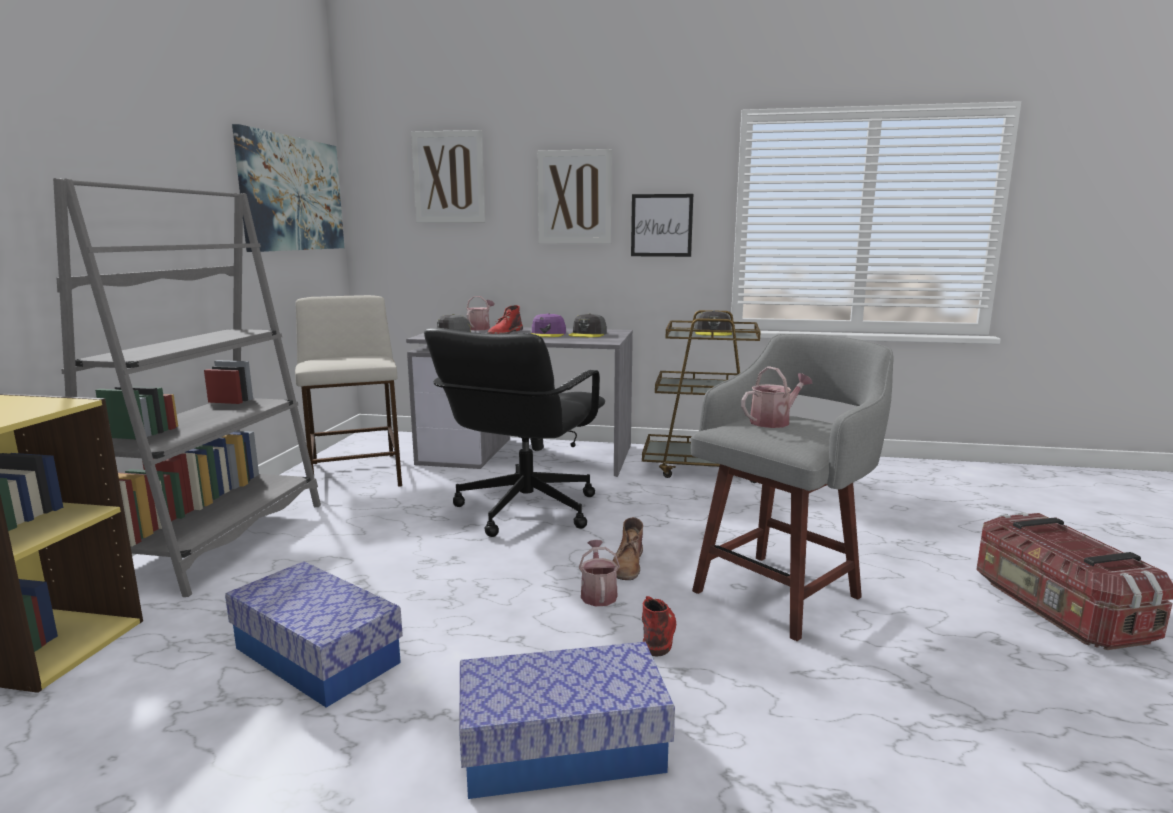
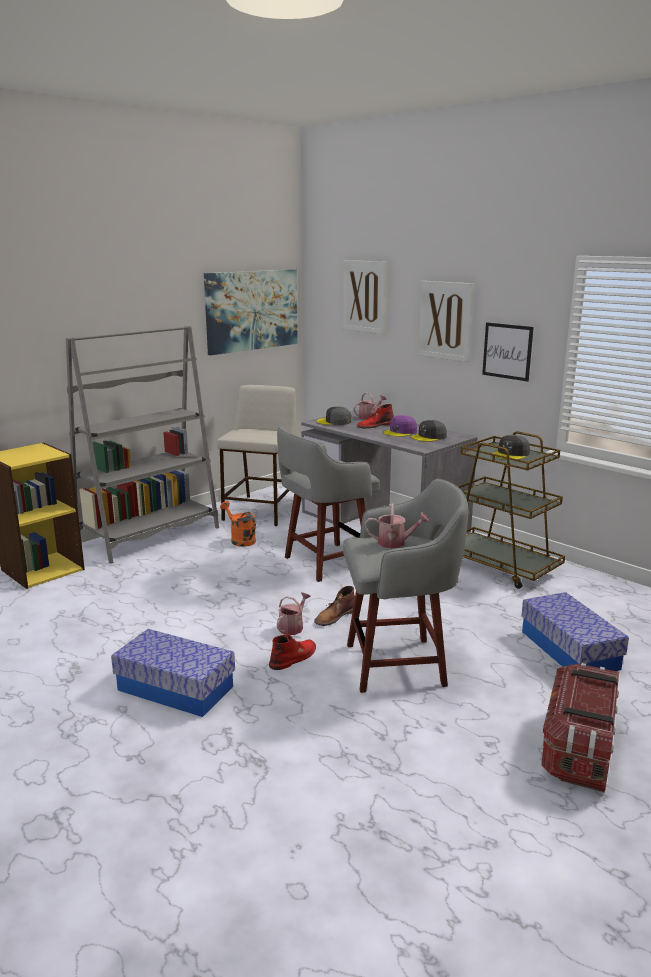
camera: 35 degrees right, 5 degrees up
(317, 655) = (130, 610): storage box -> storage box (569, 650)
(372, 512) = (240, 540): none -> orange watering can
(524, 510) = (325, 562): black office chair -> grey stool

